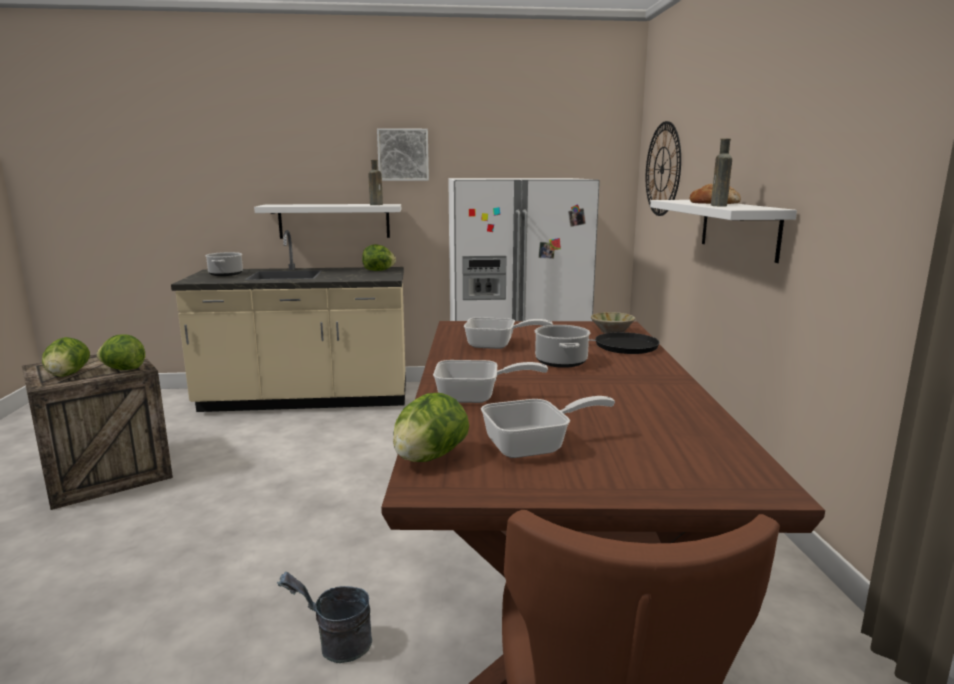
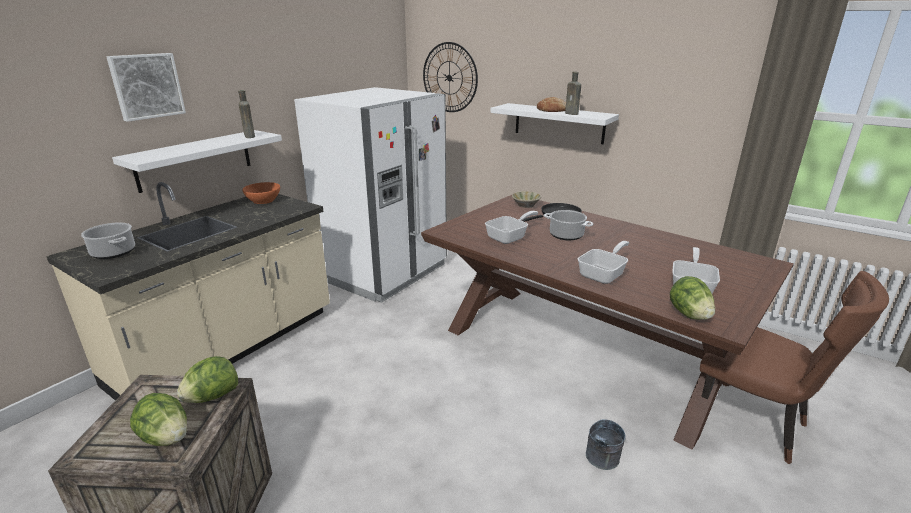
camera: 50 degrees left, 10 degrees up
(378, 270) = (263, 201): lettuce -> orange bowl
(403, 155) = (249, 80): picture -> picture (146, 86)

